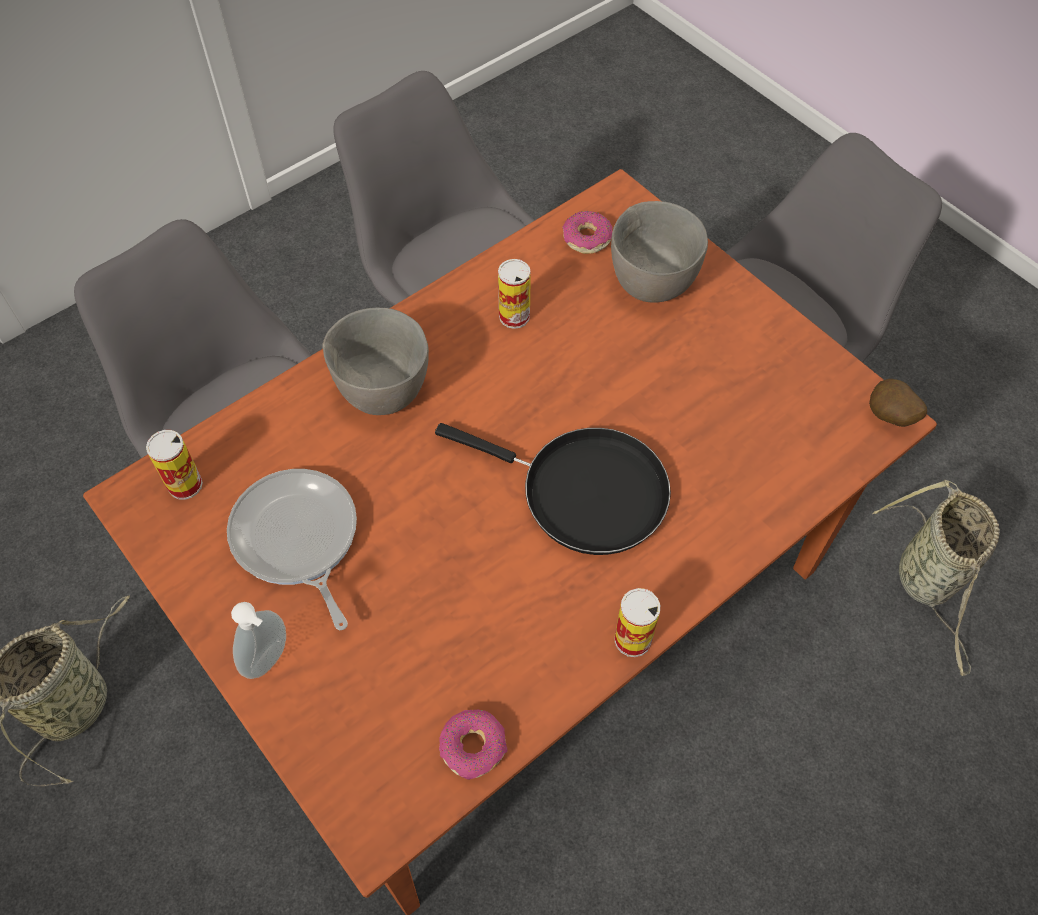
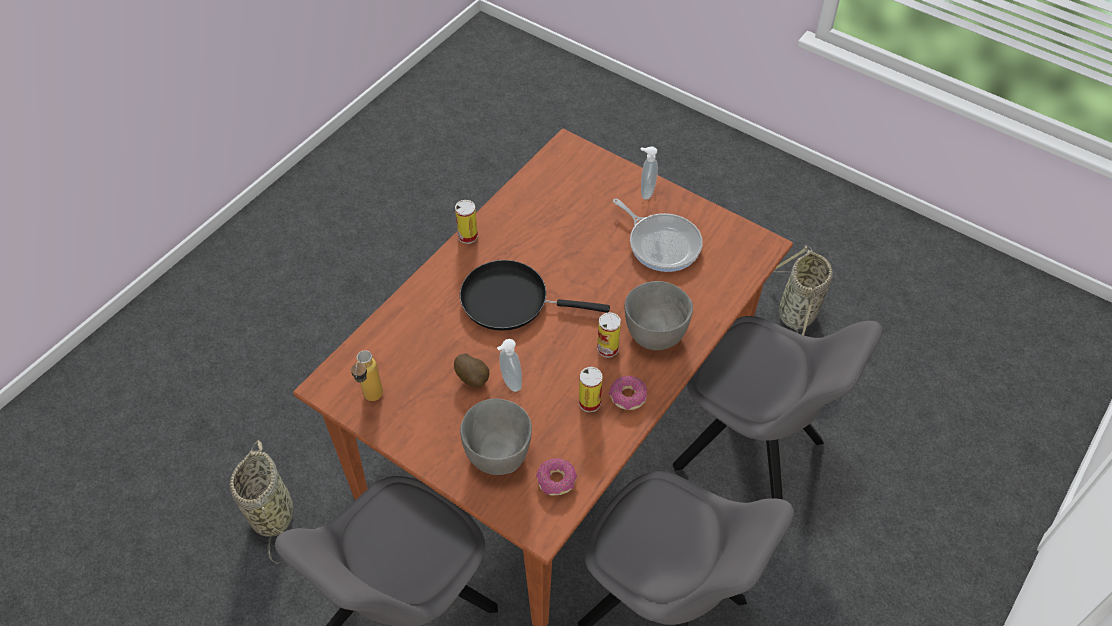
camera: 165 degrees right, 5 degrees down
(185, 484) = (739, 256): can -> can (608, 348)
(473, 747) = (534, 180): donut -> donut (627, 396)
(617, 365) = (509, 383): none -> soap dispenser
(819, 383) = (371, 400): none -> bottle
(889, 417) = (324, 386): potato -> potato (473, 378)

